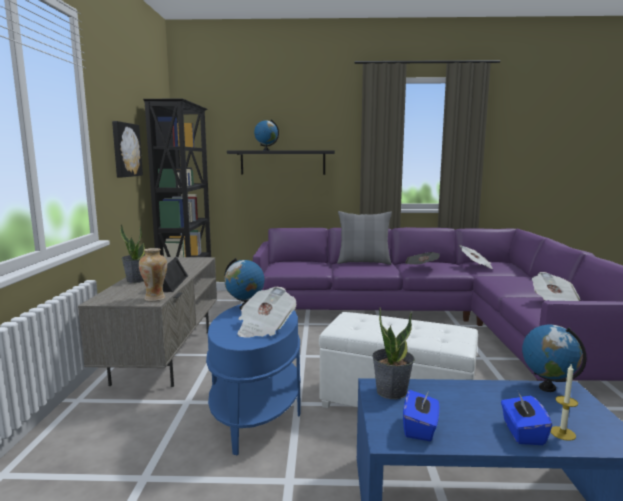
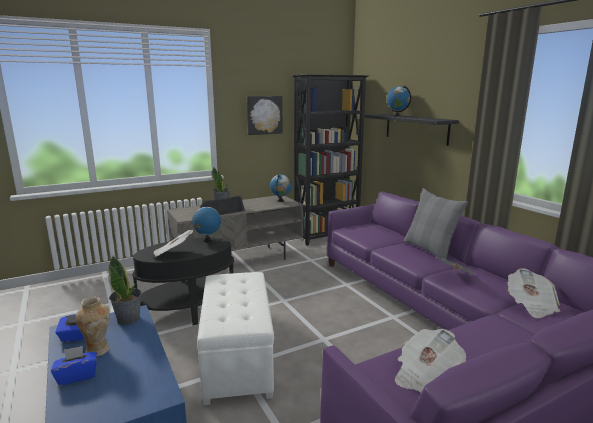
camera: 60 degrees right, 5 degrees up
(155, 298) = (190, 217): vase -> vase (98, 350)
(256, 412) = (188, 310): blue side table -> black side table
(547, 388) = (160, 384): globe -> globe (280, 201)
(562, 433) = (78, 394): candle -> none

